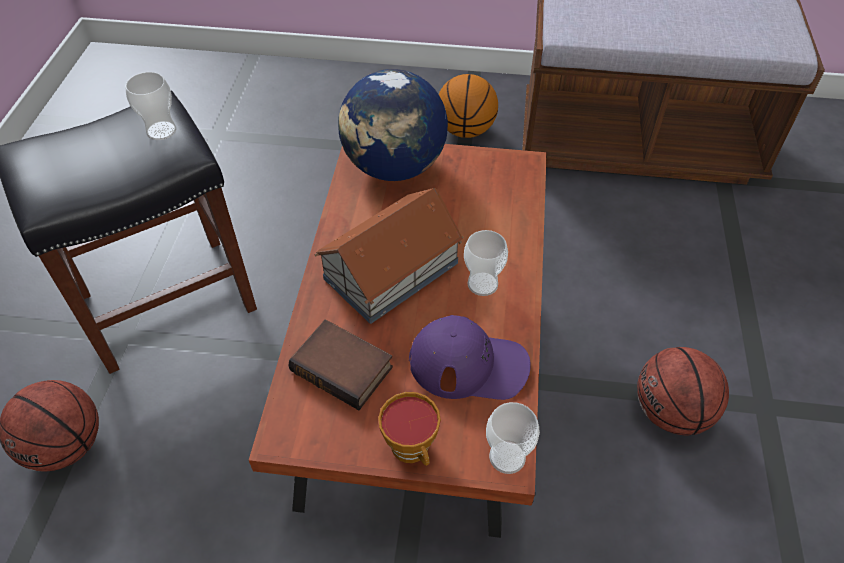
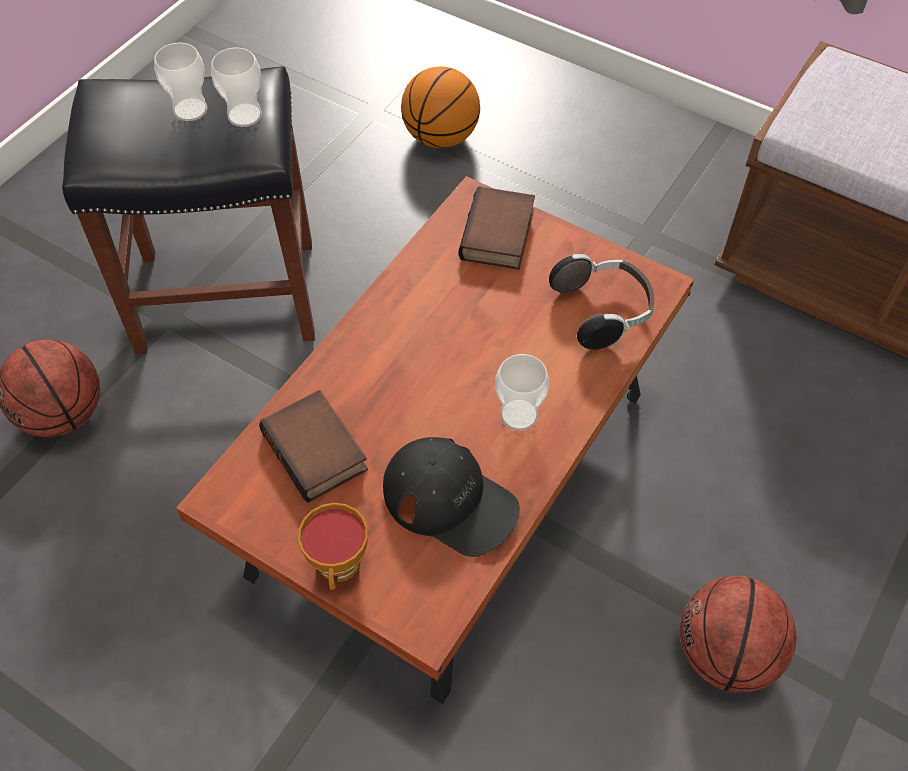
camera: 25 degrees right, 5 degrees up
(392, 270) = (428, 360): toy house -> none
(394, 167) = (499, 236): globe -> book
(465, 130) = (669, 203): basketball -> basketball (440, 137)
(469, 364) = (450, 500): purple cap -> black cap
(499, 193) = (603, 312): none -> headphones
(507, 457) = (431, 618): cup -> cup (190, 110)

